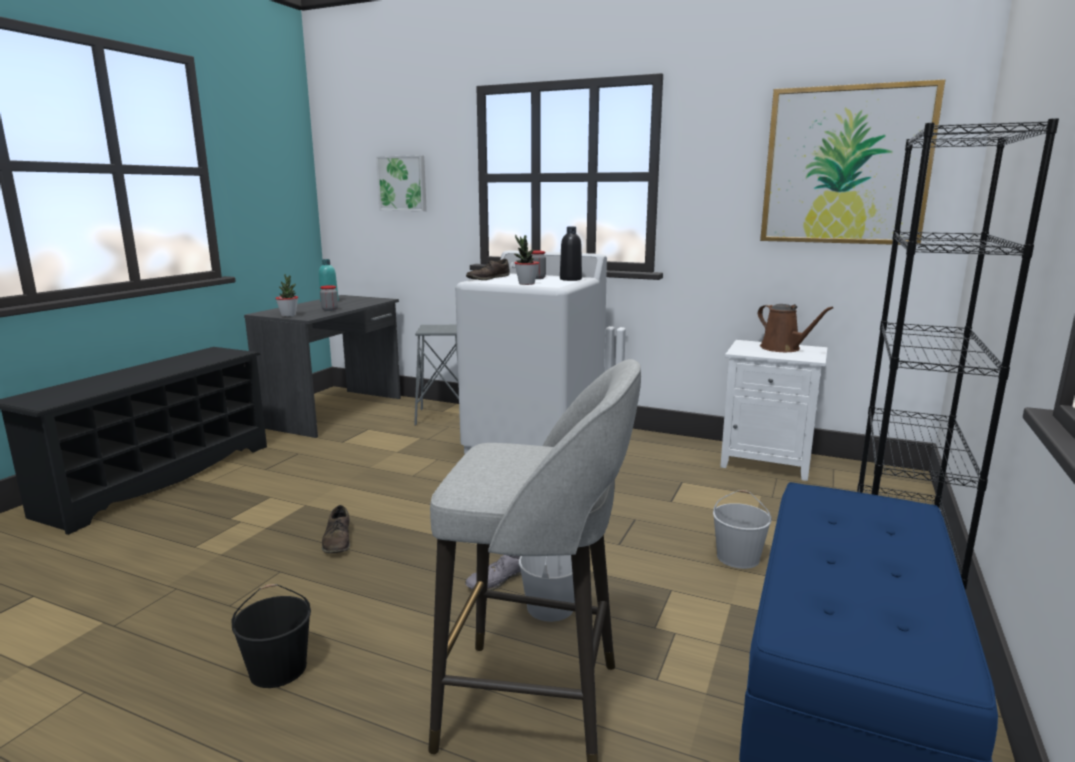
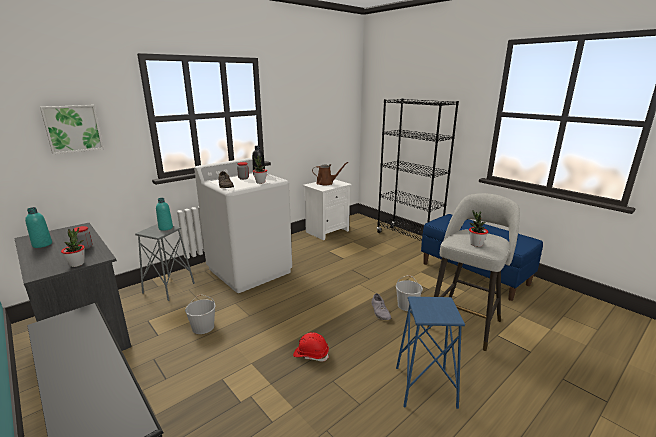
camera: 65 degrees left, 5 degrees up
(279, 668) = (425, 387): black bucket -> blue stool
(338, 540) = (311, 354): brown shoe -> red hard hat
(448, 329) = (165, 228): none -> turquoise bottle
(488, 464) = (476, 244): none -> potted plant
(738, 557) = (393, 260): white bucket -> white bucket (203, 327)
(846, 166) = (328, 104): picture -> none

